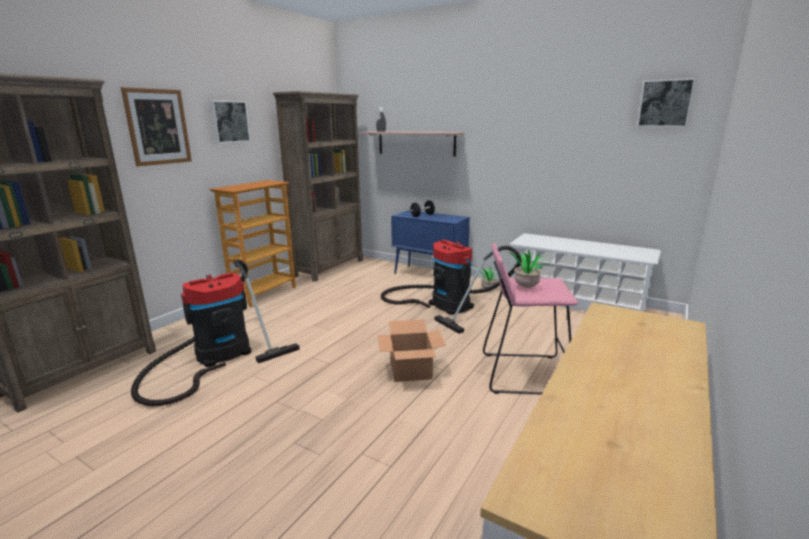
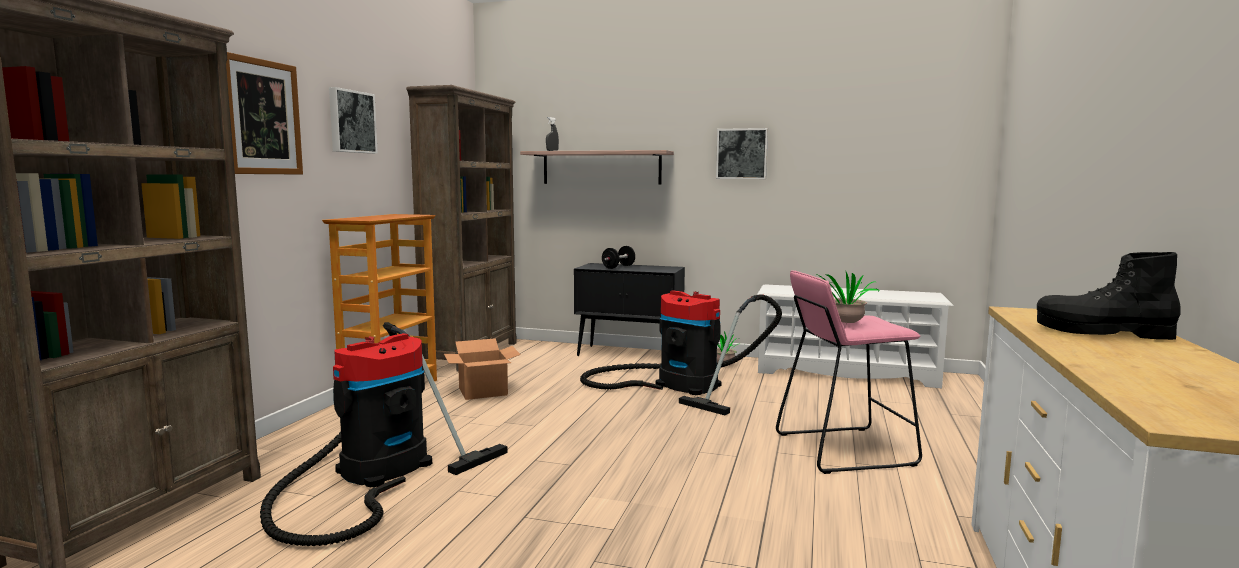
camera: 15 degrees left, 10 degrees down
(411, 370) = (694, 461): cardboard box -> cardboard box (483, 391)
(430, 275) = (630, 354): blue cabinet -> black cabinet
(639, 351) = (1102, 333): none -> black boot
(665, 103) = (931, 114): picture -> picture (742, 154)

